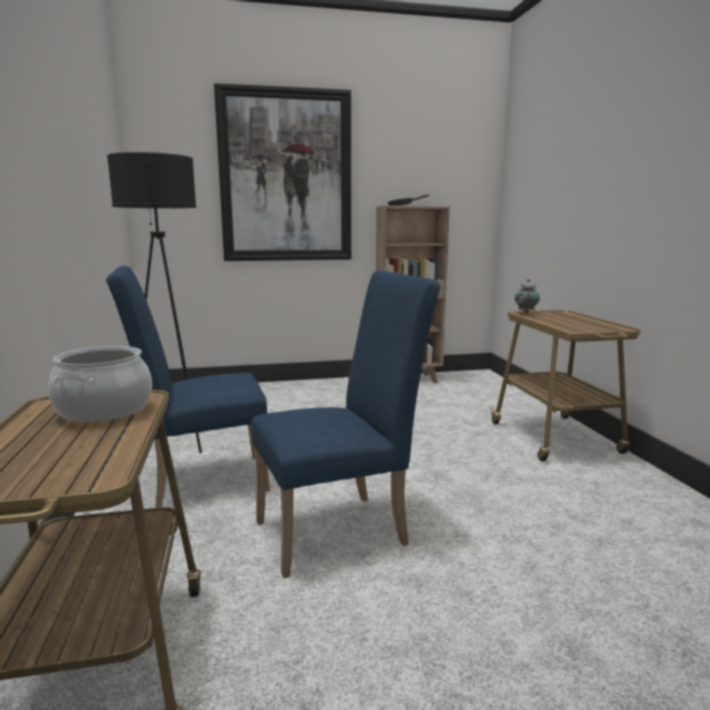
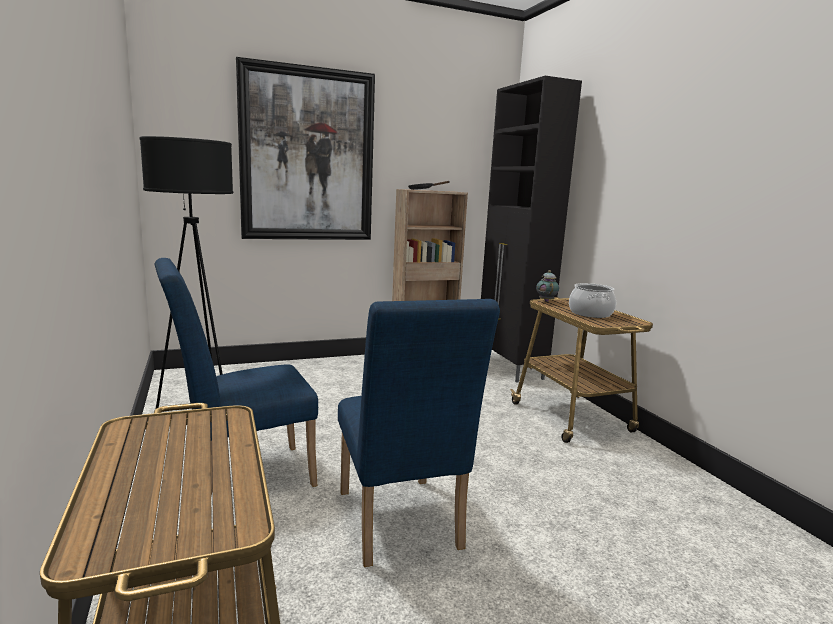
camera: 10 degrees left, 0 degrees up
(105, 409) = (196, 434): cooking pot -> cooking pot (591, 313)
(342, 530) = (400, 526): blue chair -> blue chair turned 105 degrees clockwise
(499, 390) = (510, 368): none -> black cabinet

